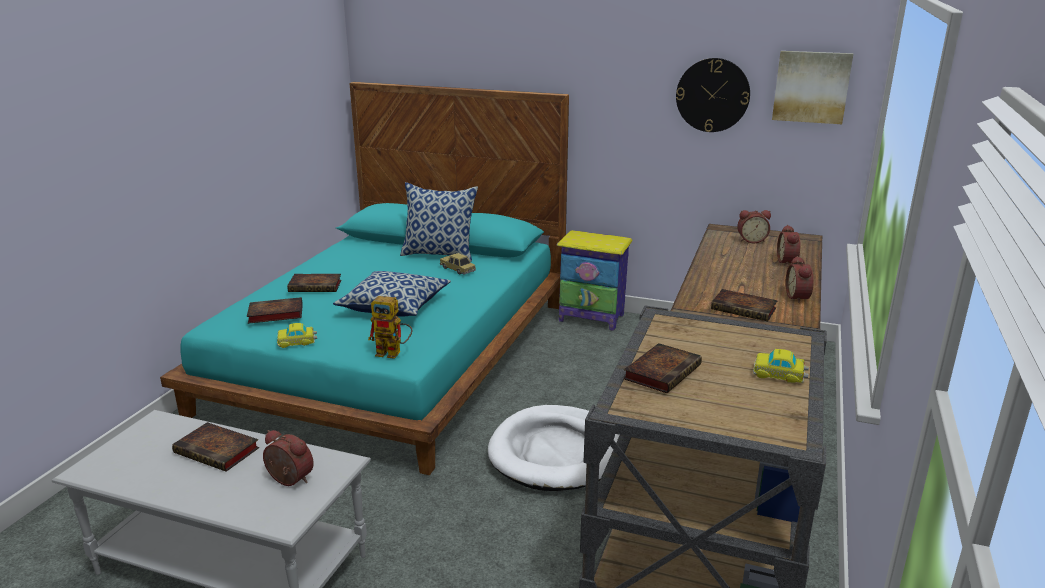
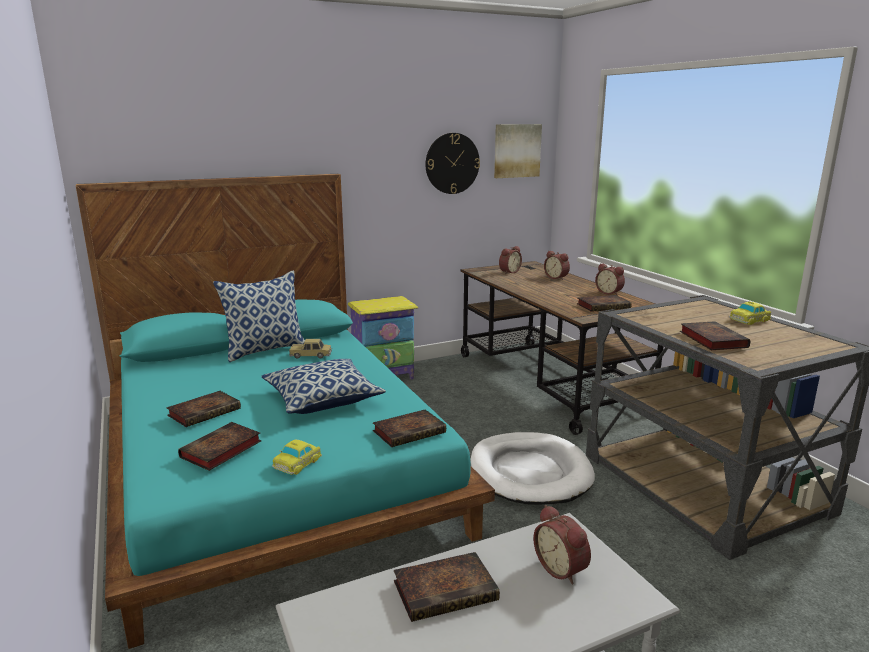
camera: 45 degrees left, 5 degrees down
(288, 480) = (562, 568): alarm clock -> alarm clock turned 105 degrees counterclockwise
(394, 353) = (410, 431): toy robot -> book

